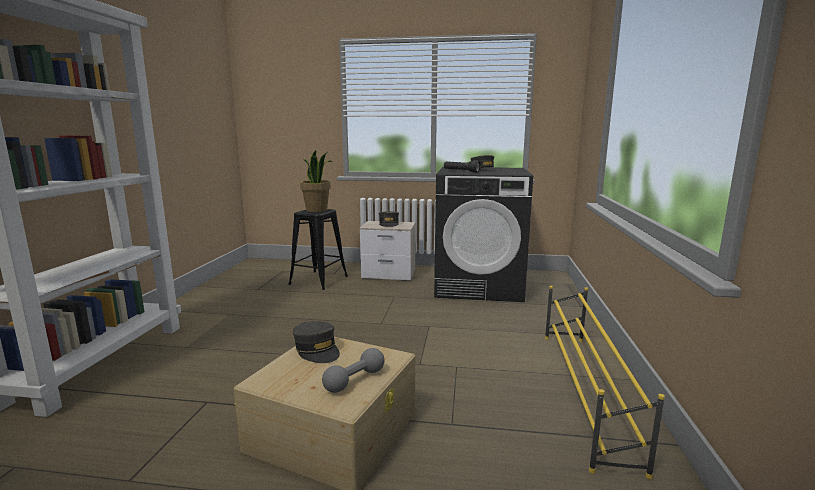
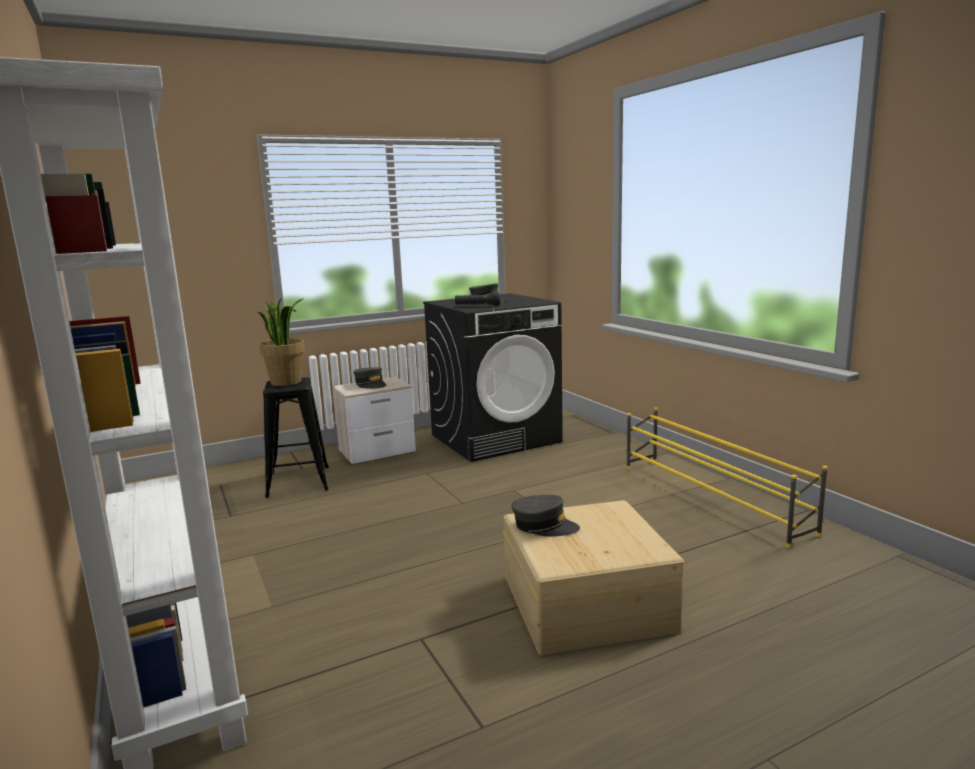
camera: 35 degrees left, 0 degrees up
(354, 380) = (626, 534): grey dumbbell -> none

